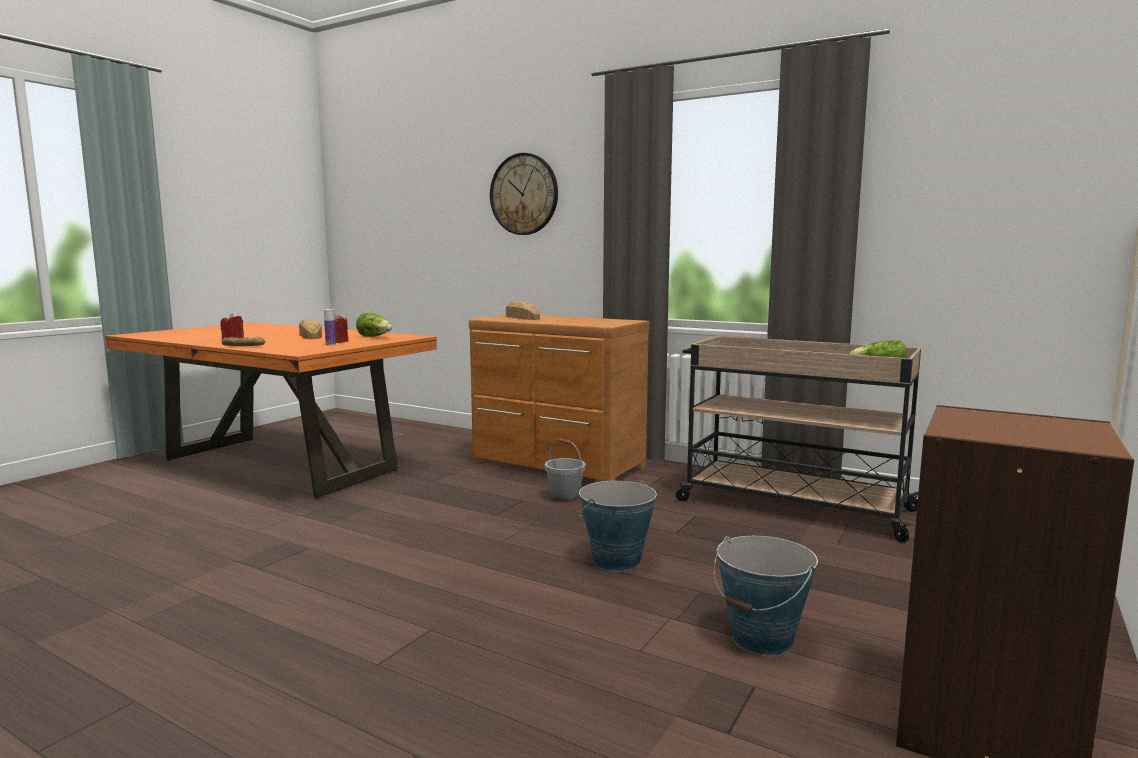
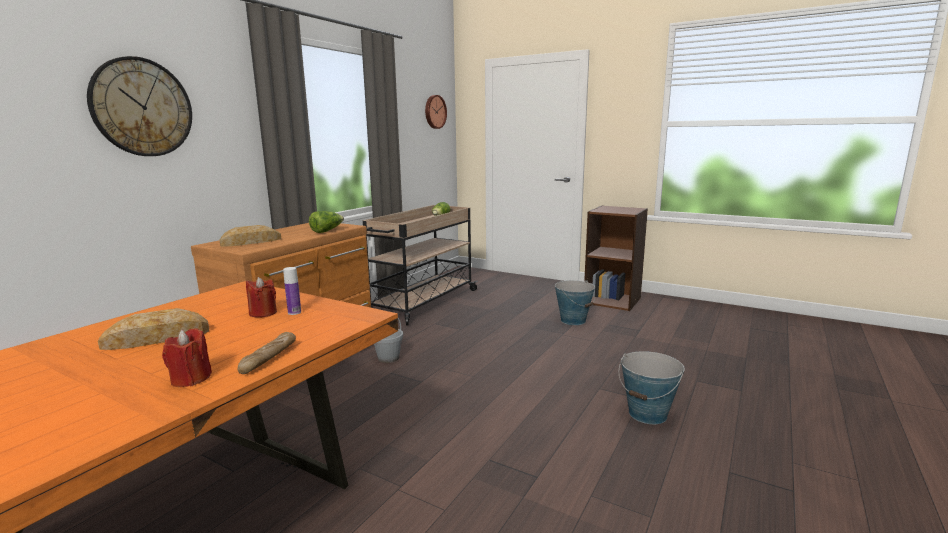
camera: 90 degrees left, 5 degrees up
(375, 337) = (226, 302): lettuce -> lettuce (327, 231)
(616, 561) = (501, 344): bucket -> bucket (648, 414)
(1031, 156) = (434, 112): none -> wall clock

